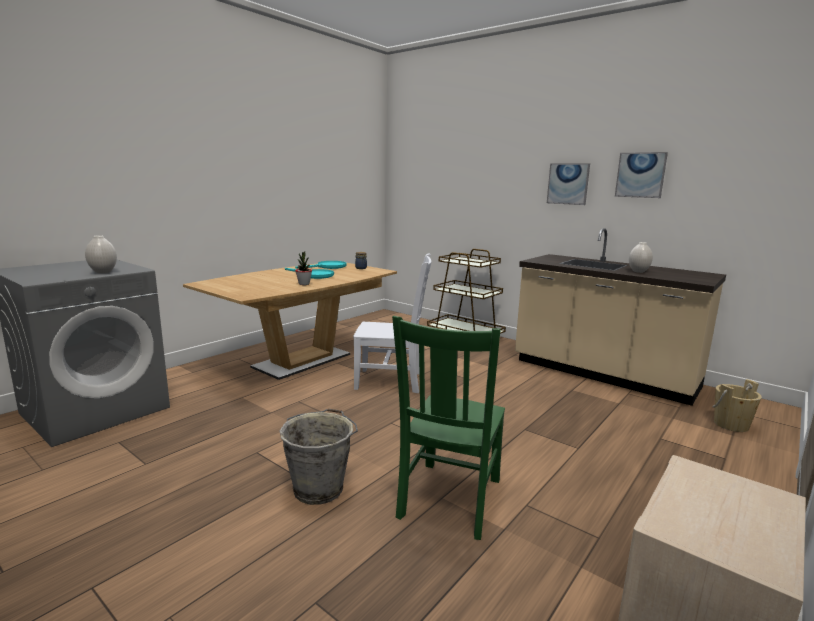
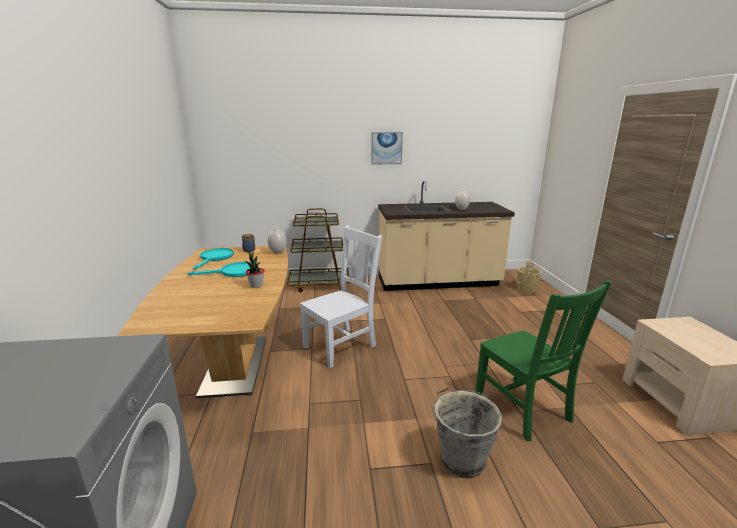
camera: 45 degrees left, 5 degrees up
(103, 272) = (109, 368): white vase -> white vase (278, 252)
(640, 175) = (437, 140): picture -> none

